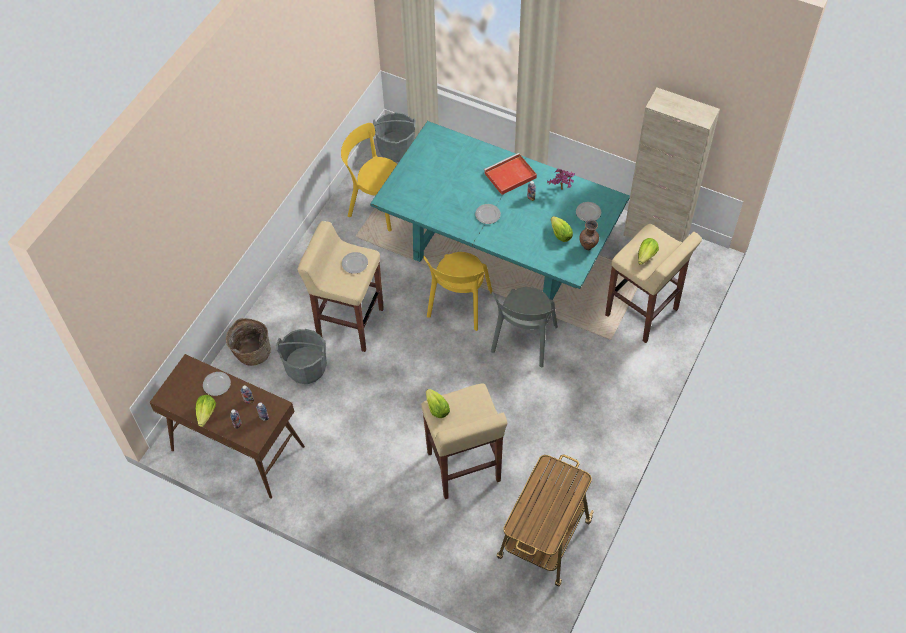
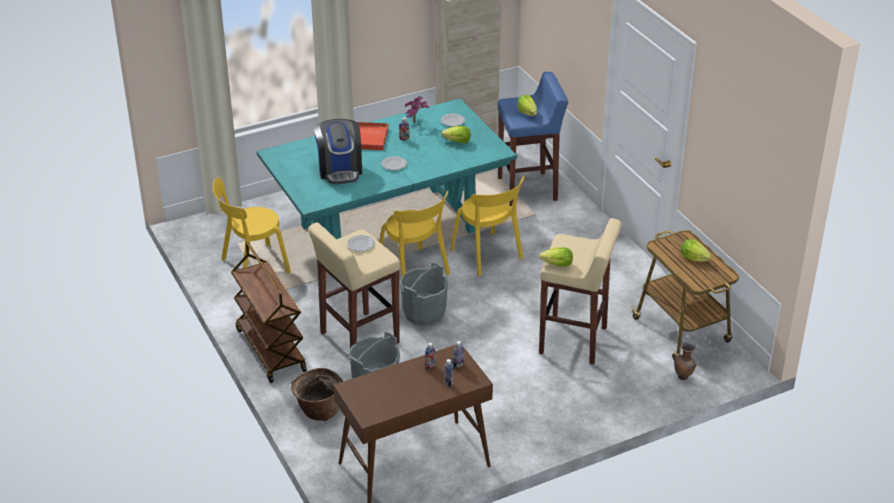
camera: 55 degrees left, 20 degrees down
(206, 414) = (416, 397): lettuce -> lettuce (694, 258)
(217, 384) = (391, 378): plate -> none
(294, 279) = (270, 349): none -> brown cart
(396, 149) = (207, 230): grey bucket -> grey bucket (424, 313)
(448, 186) = (340, 170): none -> coffee machine
(523, 342) = (488, 256): grey chair -> yellow chair
(588, 247) = (485, 135): brown vase -> brown vase (683, 377)
(642, 313) = (528, 189): beige stool -> blue stool

